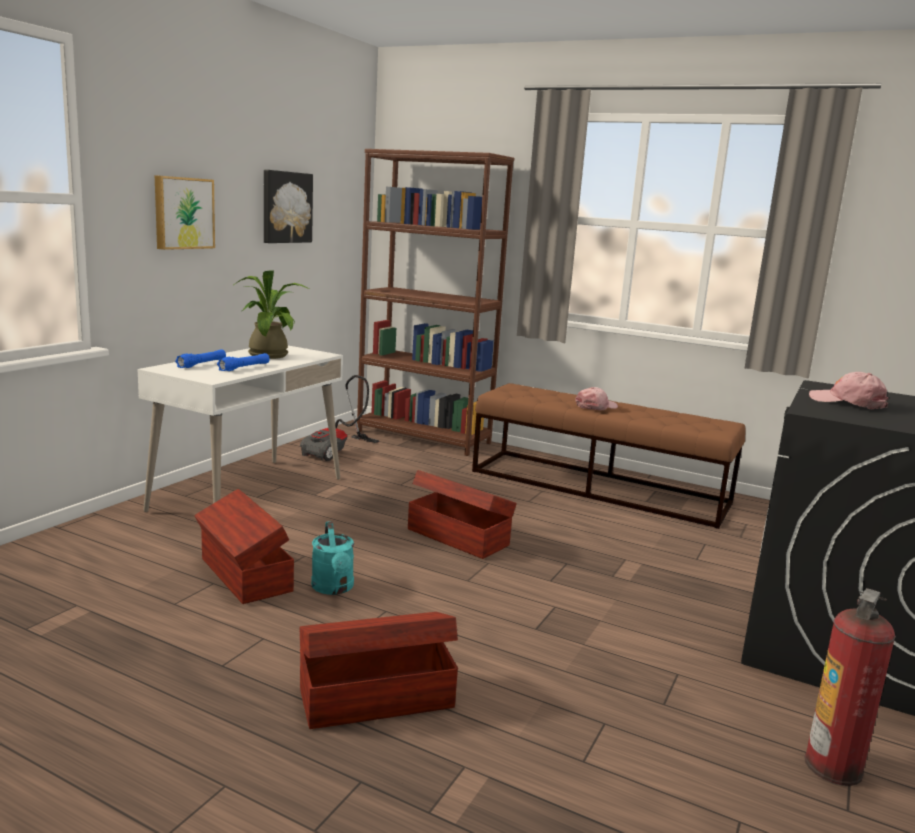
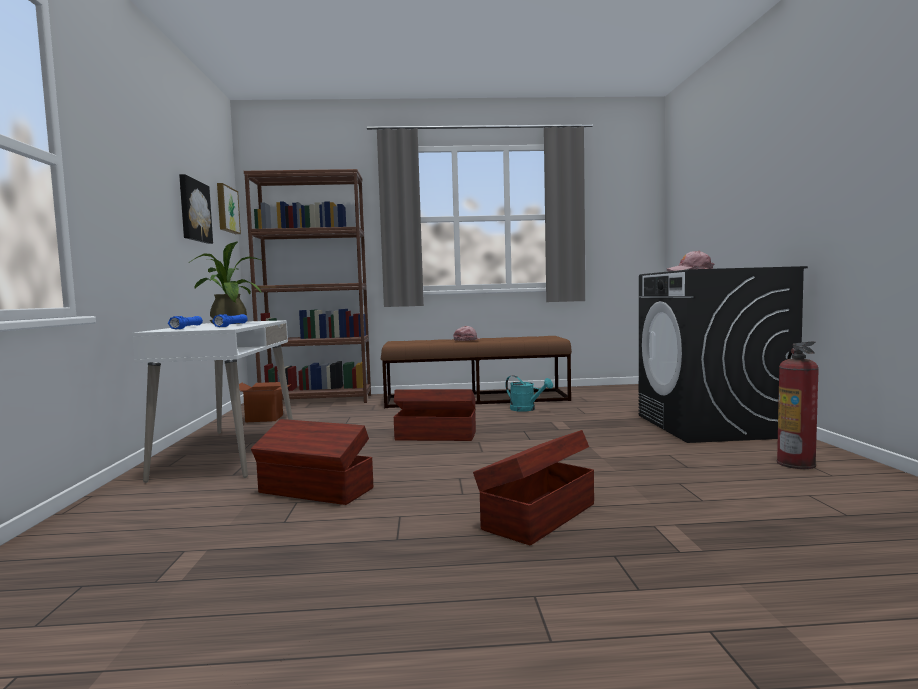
camera: 30 degrees left, 10 degrees down
(183, 213) = (132, 197): picture -> picture (226, 209)
(334, 588) = (401, 478): turquoise watering can -> turquoise watering can (526, 409)
(338, 452) = (264, 418): vacuum cleaner -> cardboard box

